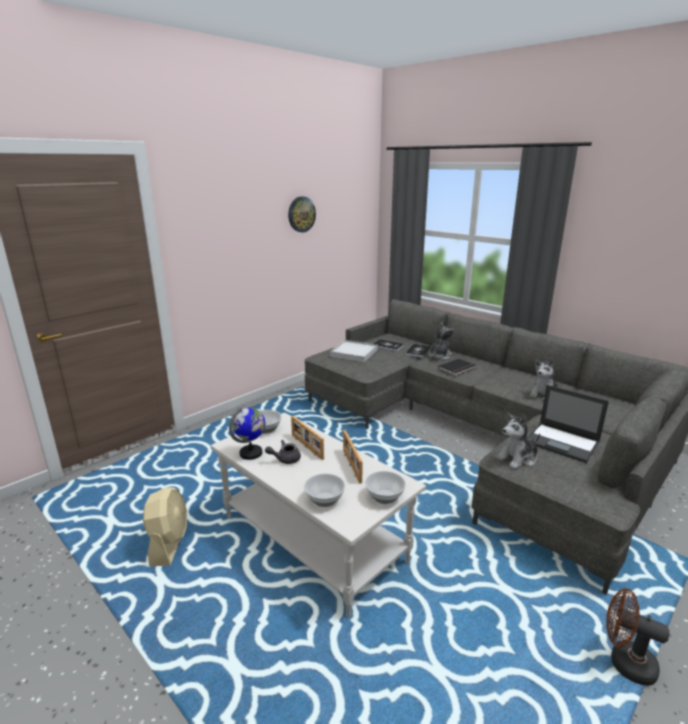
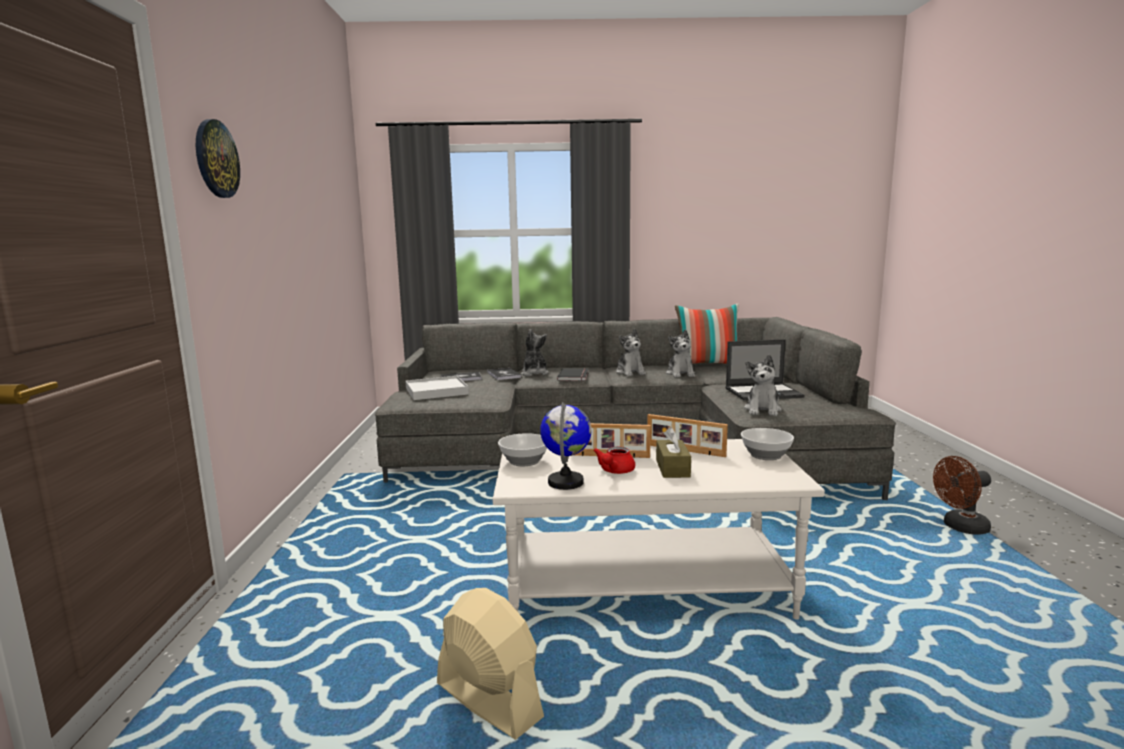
camera: 45 degrees left, 10 degrees down
(285, 459) = (614, 471): grey teapot -> red teapot
(301, 214) = (308, 198): wall clock -> wall clock (216, 159)
(314, 474) = (672, 468): none -> brown tissue box
(324, 499) = (731, 478): bowl -> none
(506, 378) = (630, 372): none -> plush toy
(591, 393) = (708, 365): none -> pillow

